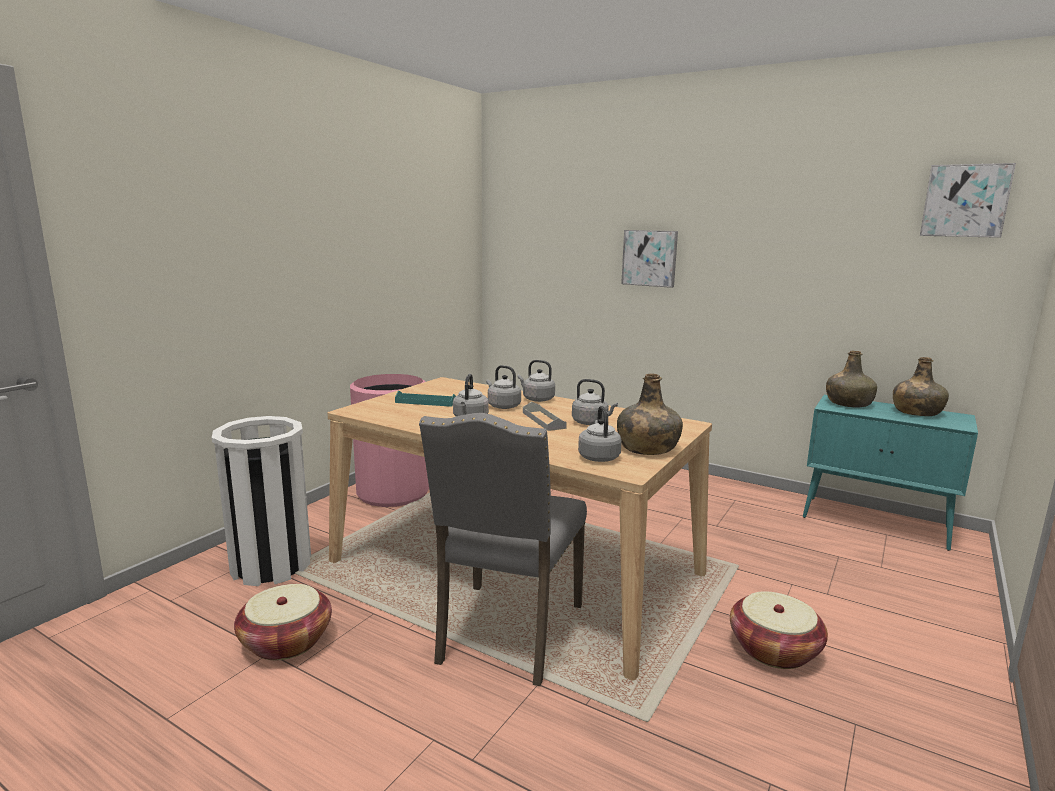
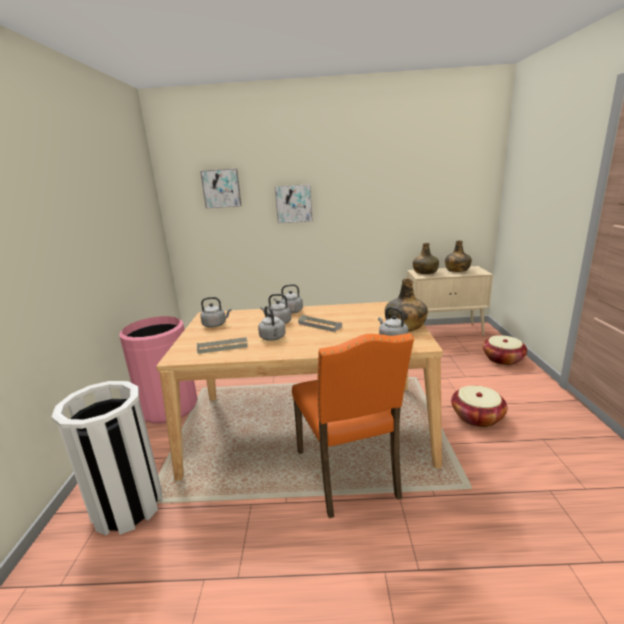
camera: 30 degrees left, 5 degrees up
(286, 641) = (208, 562): basket -> basket (503, 359)
(408, 413) = (223, 347): none -> grey tray
(425, 402) = (221, 334): turquoise tray -> none
(507, 634) = (349, 474): grey chair -> orange chair
(591, 423) = (349, 318): grey kettle -> grey kettle (216, 325)
(876, 523) = (445, 331): turquoise cabinet -> beige cabinet
(965, 201) = (465, 154): picture -> picture (221, 188)

